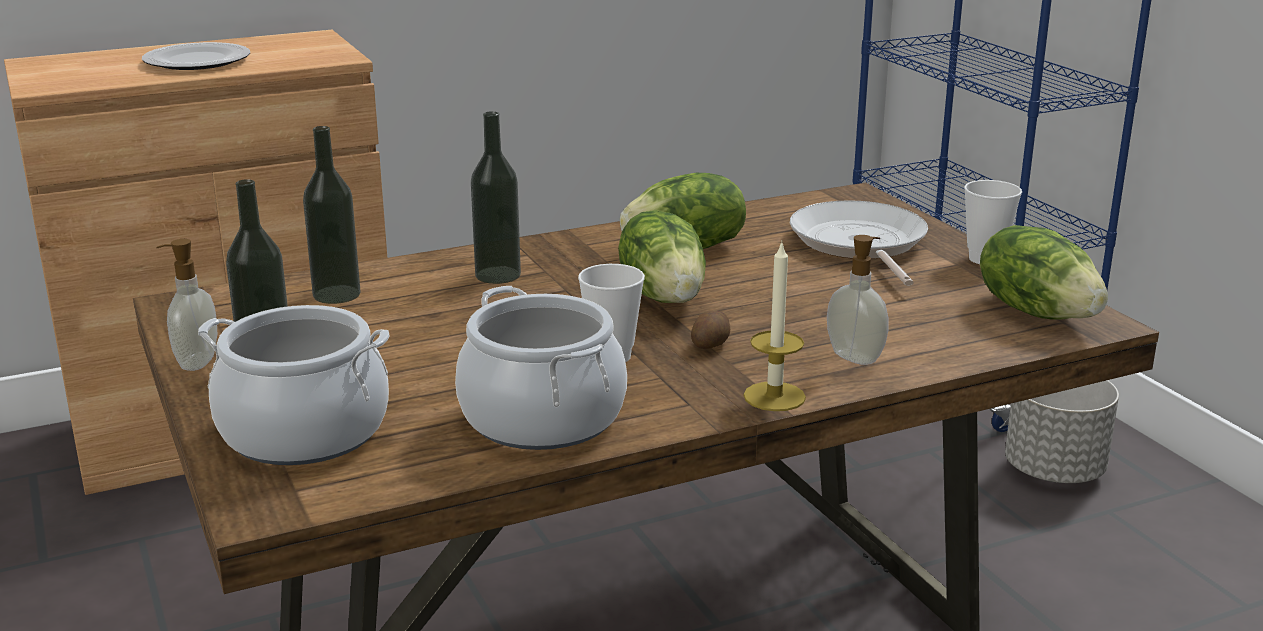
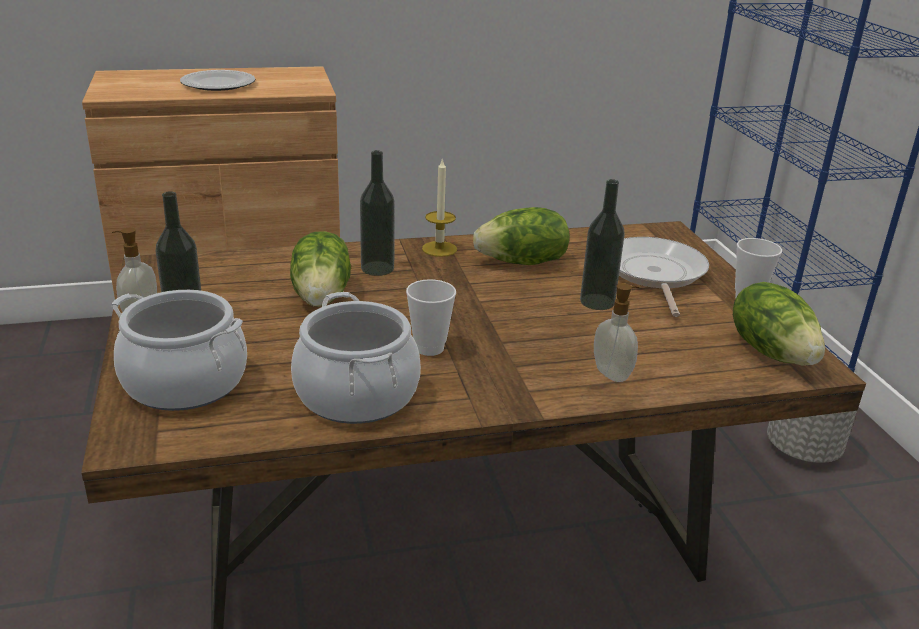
camera: 10 degrees right, 5 degrees up
(336, 294) = (259, 270): bottle -> bottle (597, 302)
(665, 295) = (490, 300): lettuce -> lettuce (323, 296)
(711, 345) = (507, 348): potato -> none
(774, 396) = (536, 400): candle -> candle (439, 249)

